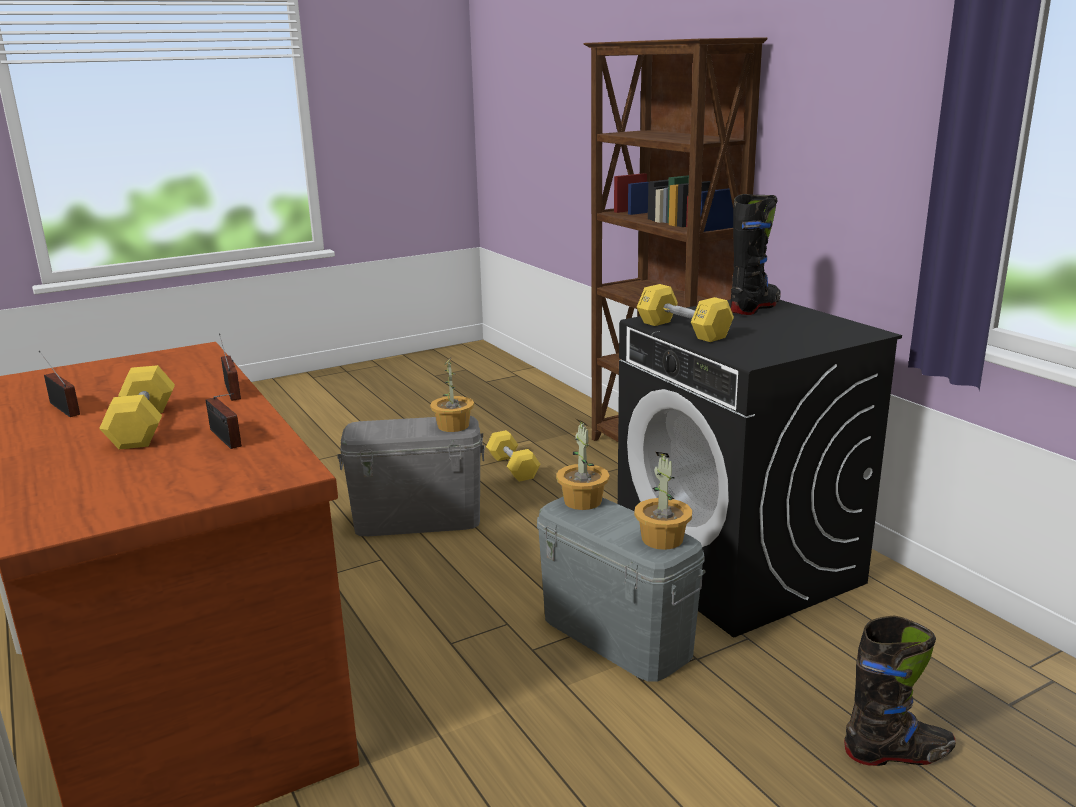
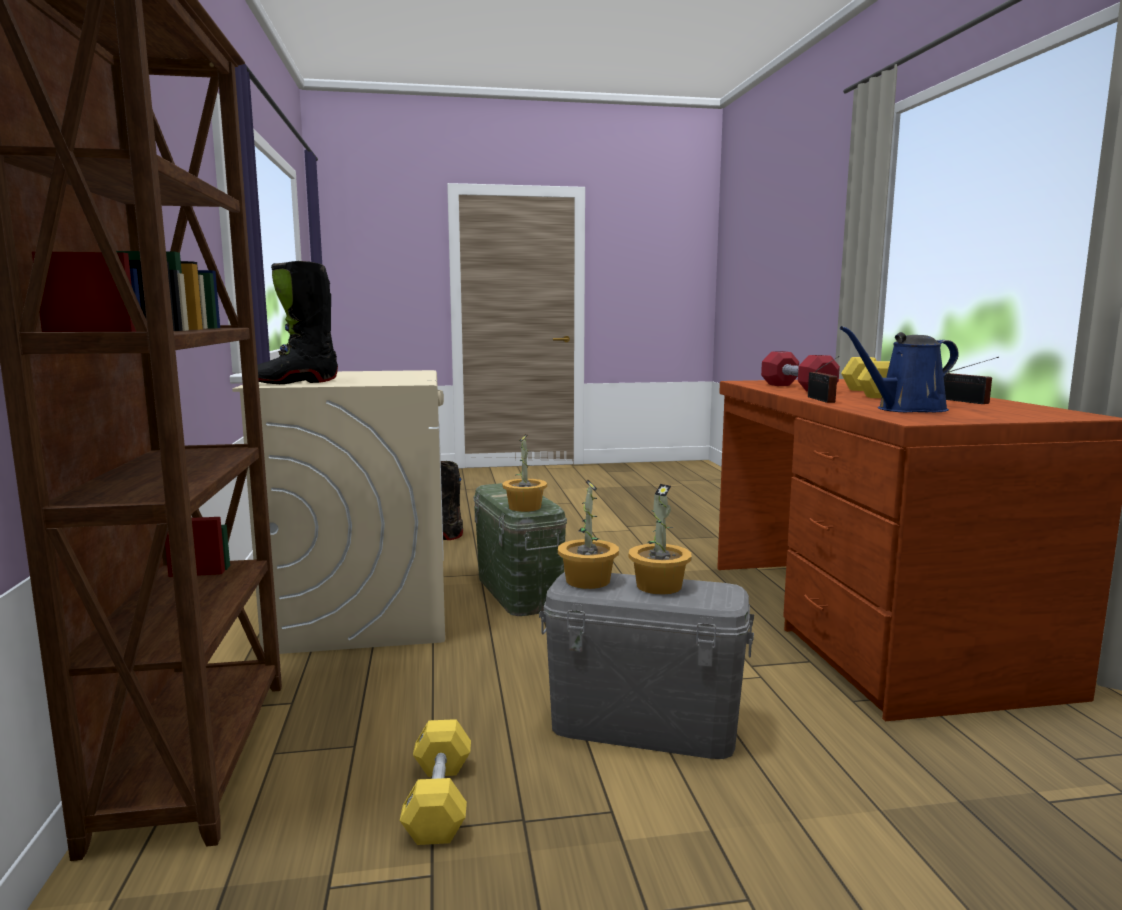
camera: 160 degrees left, 10 degrees down
(172, 372) = (905, 409): none -> blue watering can
(226, 439) = (797, 388): radio -> red dumbbell
(617, 635) = (518, 591): grey storage box -> green storage box
(662, 539) = (500, 488): potted plant -> potted plant (659, 586)
(683, 330) = (408, 379): yellow dumbbell -> none
(739, 567) = (362, 611): black washing machine -> beige washing machine

